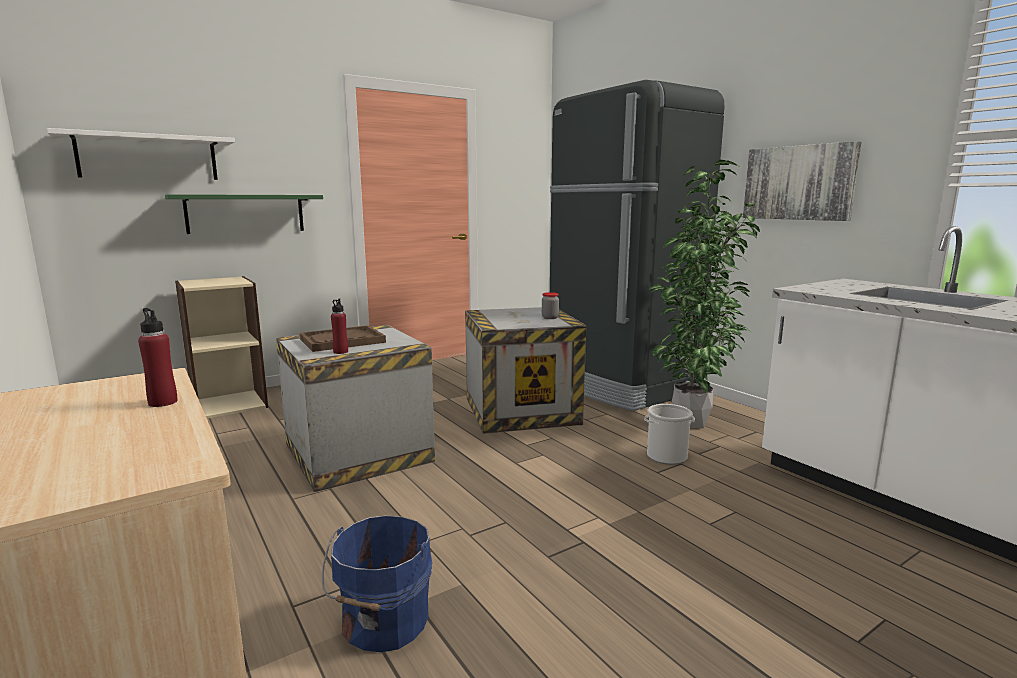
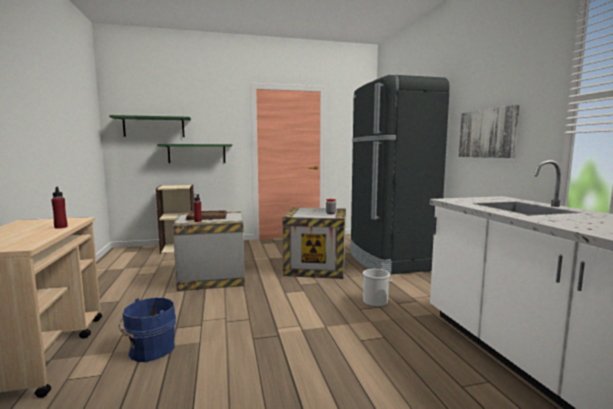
camera: 20 degrees right, 5 degrees down
(148, 157) = (154, 127): white shelf -> green shelf
(693, 424) = (412, 287): potted plant -> none

